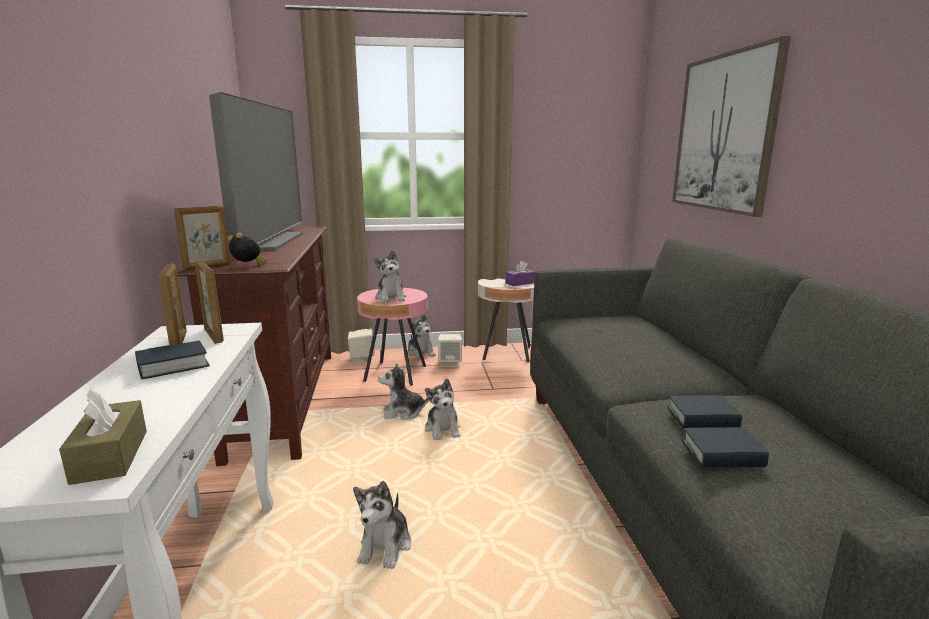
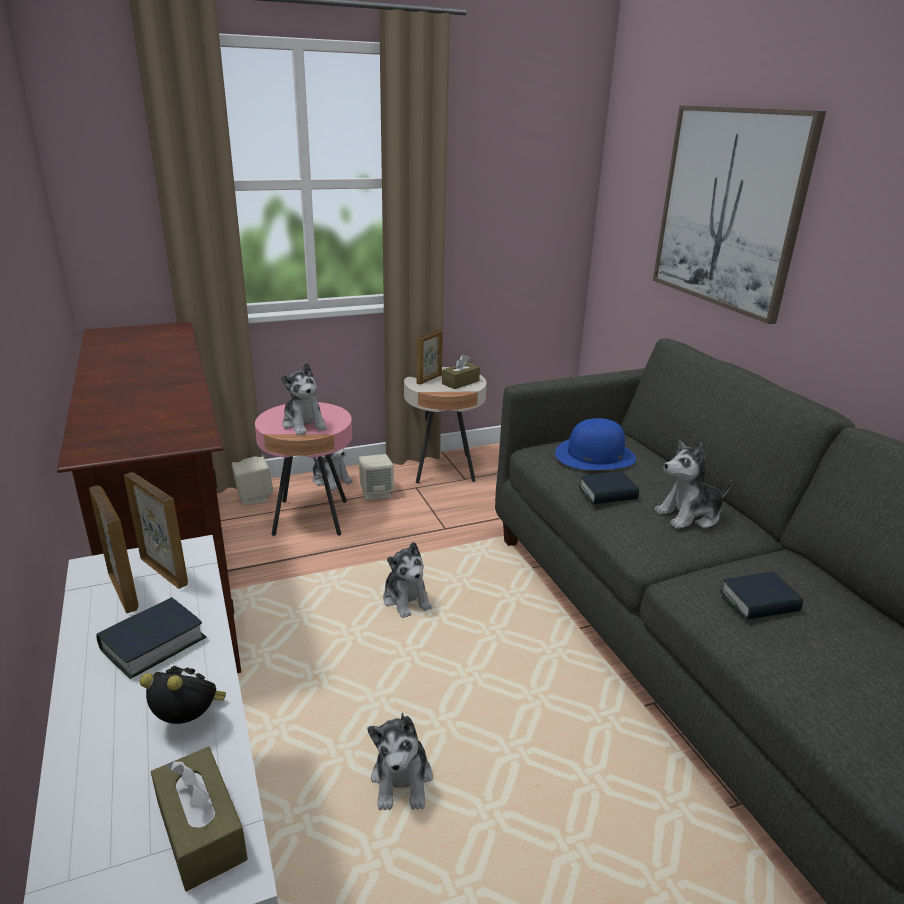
camera: 15 degrees left, 10 degrees up
(207, 267) = (95, 448): picture frame -> picture frame (429, 379)
(248, 266) = (157, 442): alarm clock -> alarm clock (190, 721)
(266, 241) = (132, 371): television -> none
(403, 413) = (346, 580): plush toy -> plush toy (689, 515)
(520, 283) = (460, 382): purple tissue box -> brown tissue box
(602, 323) = (595, 455): none -> blue hat
(722, 455) = (797, 653): book -> book (607, 493)

